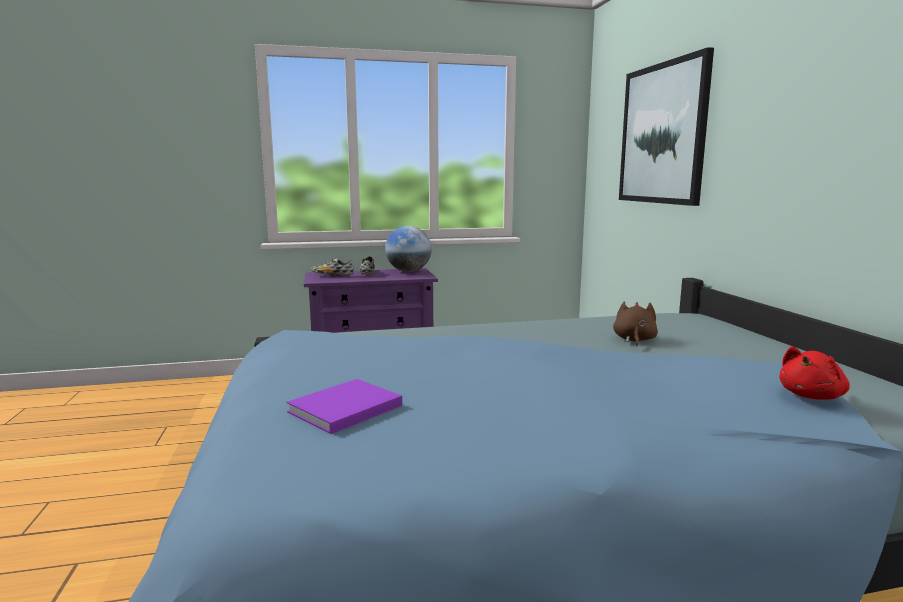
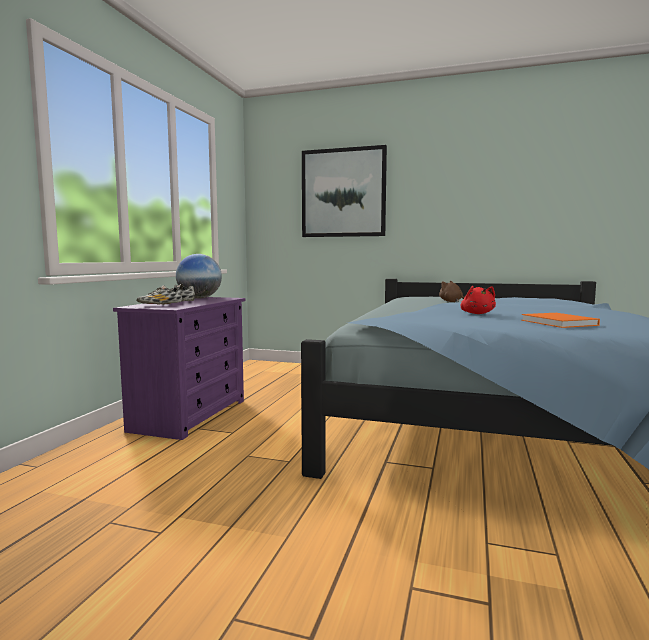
camera: 60 degrees left, 5 degrees down
(342, 409) = (560, 323): purple book -> orange book
(812, 396) = (556, 299): red plush toy -> red plush toy (477, 313)

